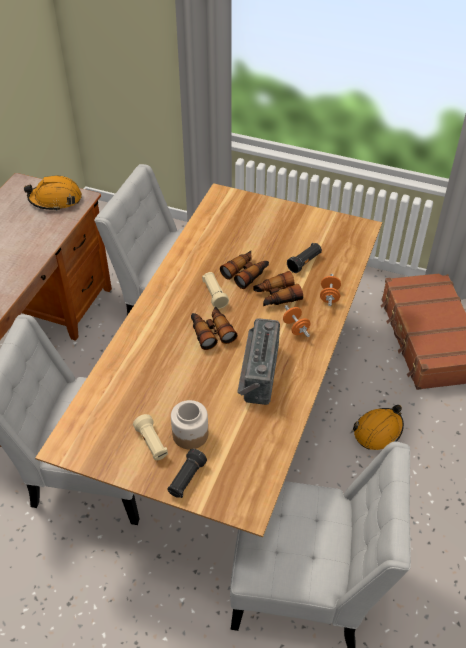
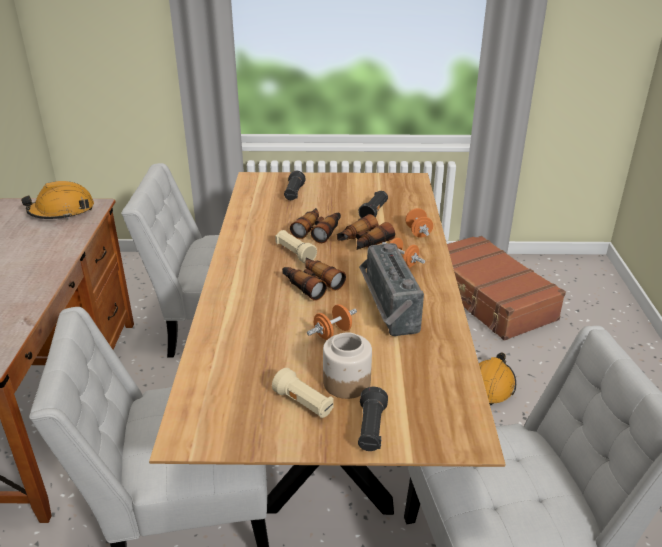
camera: 20 degrees left, 15 degrees down
(203, 386) = (332, 333): none -> orange dumbbell
(247, 223) = (294, 194): none -> black flashlight

